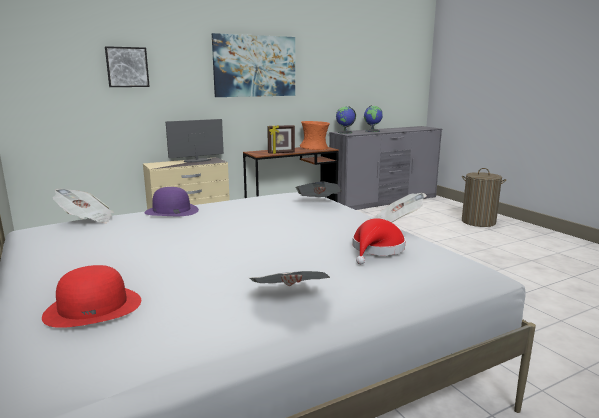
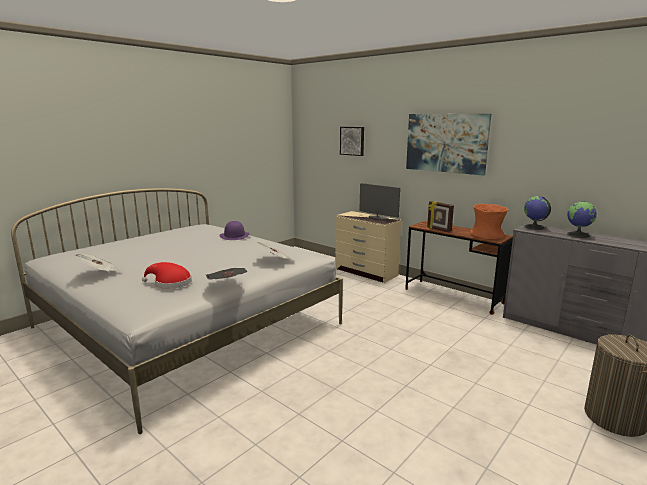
camera: 70 degrees right, 0 degrees up
(86, 219) = (213, 227): newspaper -> none
(93, 307) = (102, 249): red hat -> none

